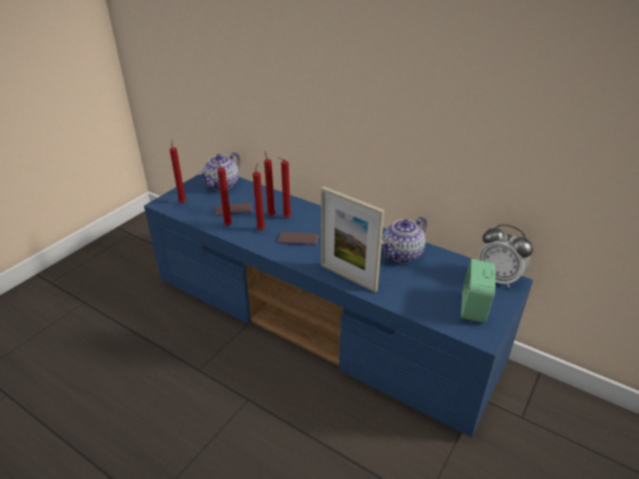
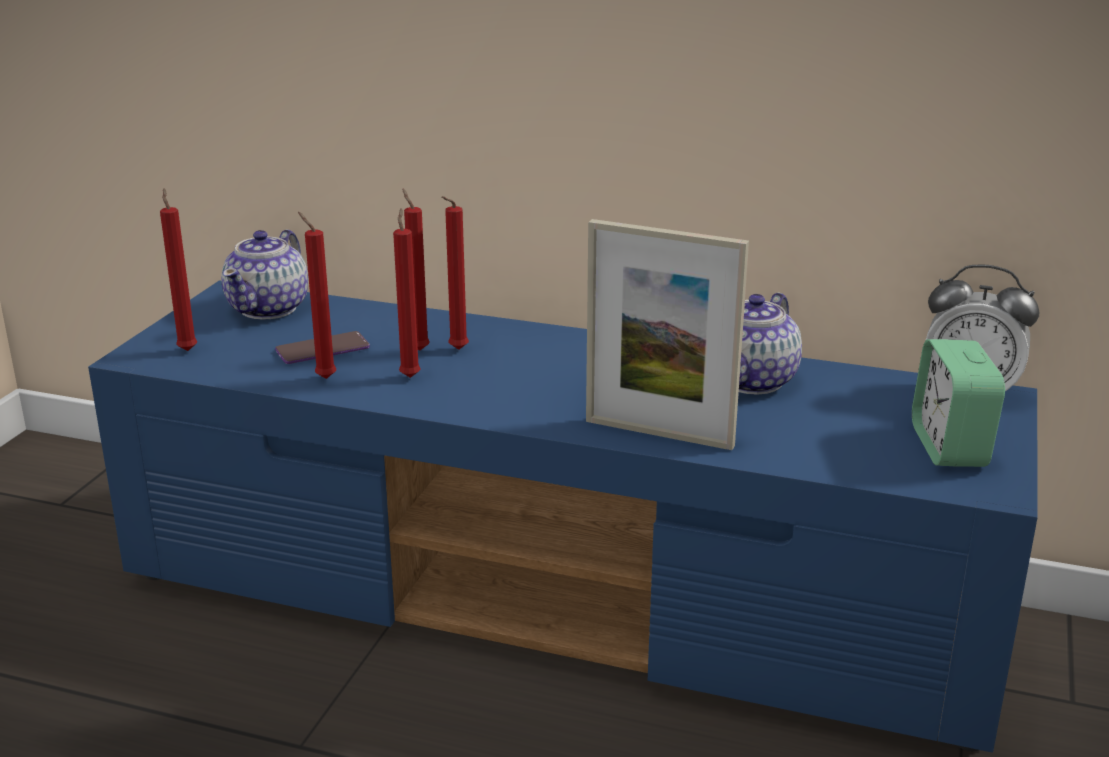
camera: 15 degrees left, 10 degrees down
(298, 239) = (507, 383): phone -> none

